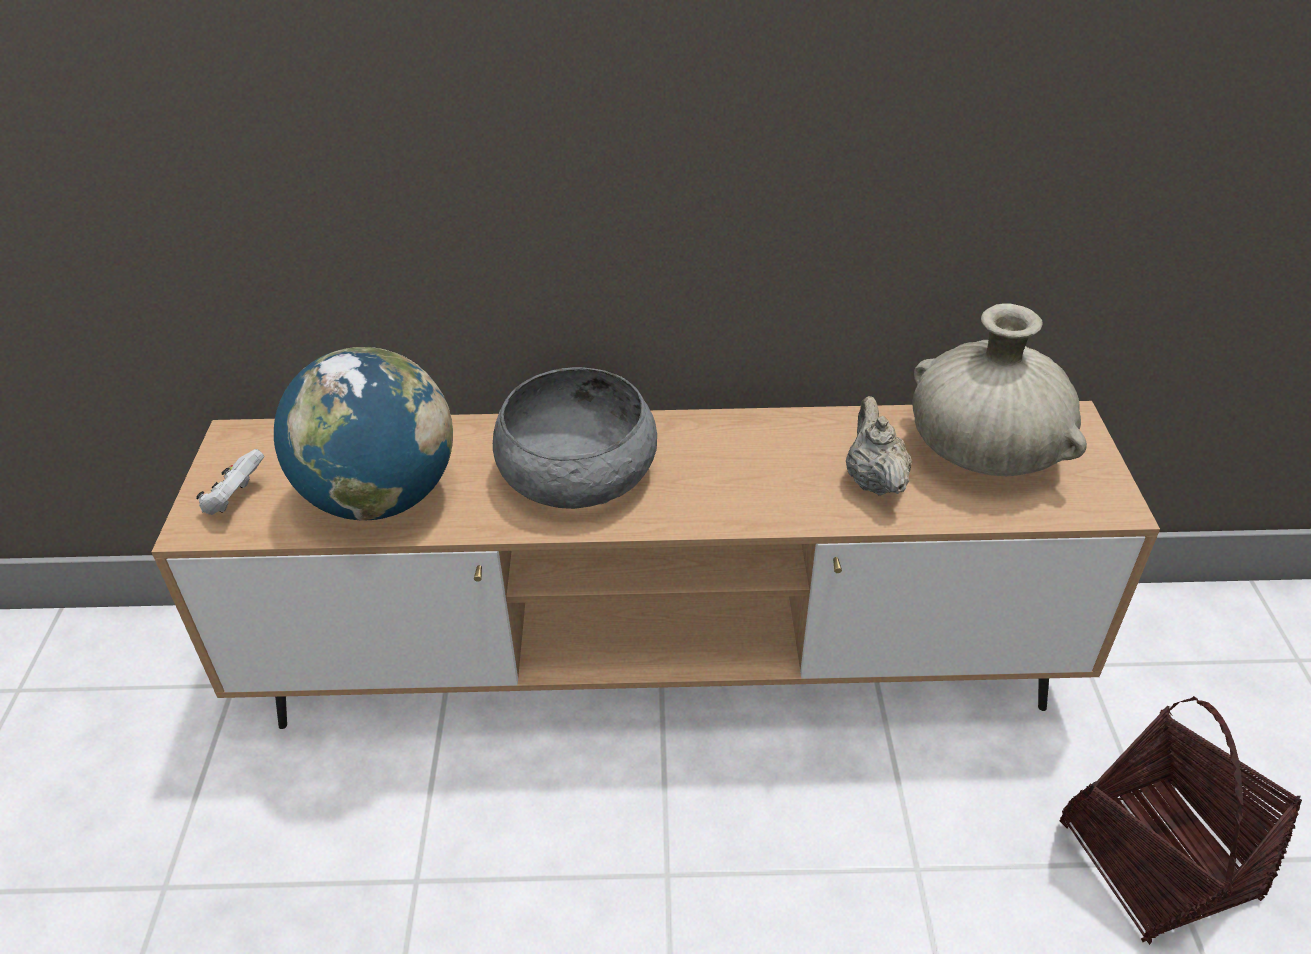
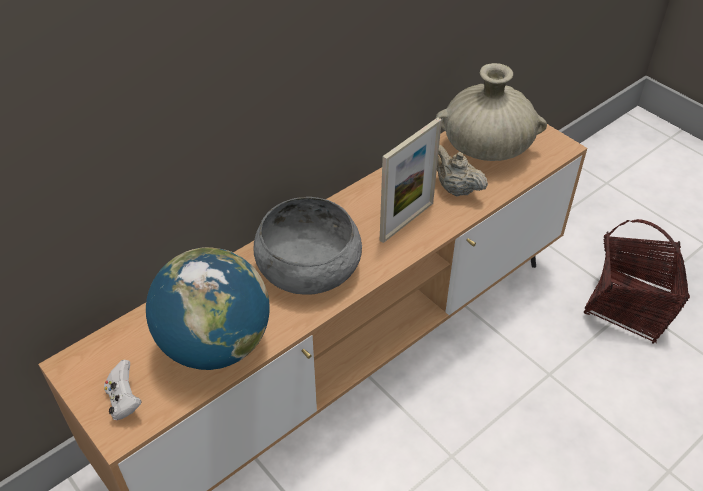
camera: 40 degrees left, 5 degrees up
(758, 486) = (407, 221): none -> picture frame

